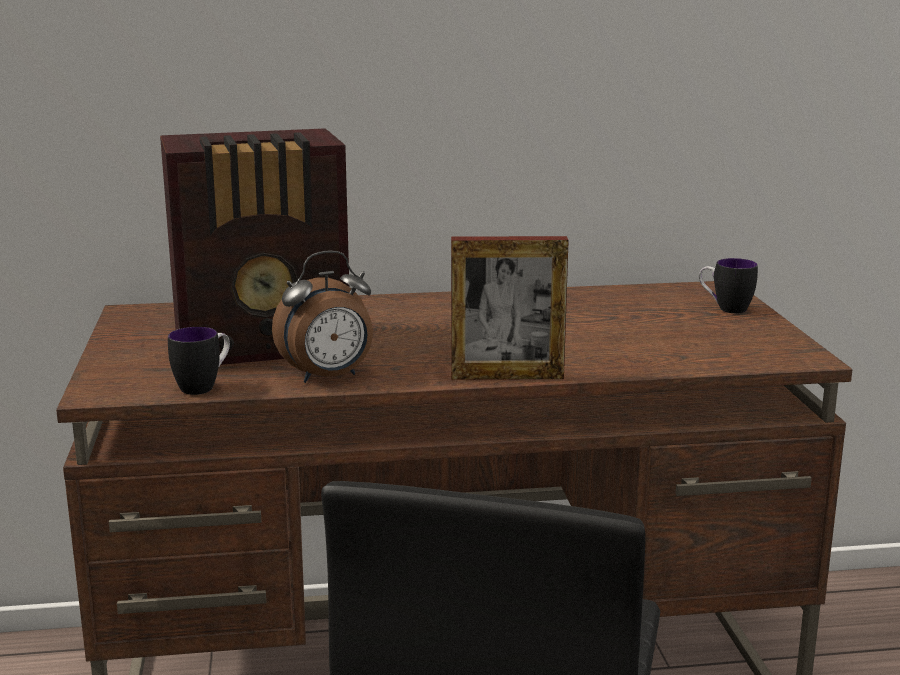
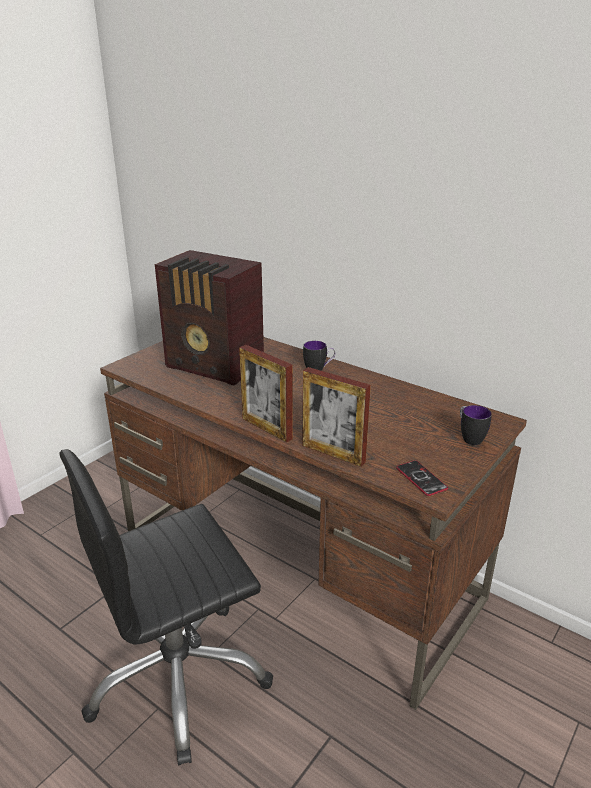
camera: 45 degrees right, 10 degrees up
(204, 386) = (156, 378): mug -> mug (319, 369)
(328, 377) = (203, 394): alarm clock -> none
(639, 368) = (333, 453): none -> picture frame
(768, 353) = (421, 478): none -> phone

